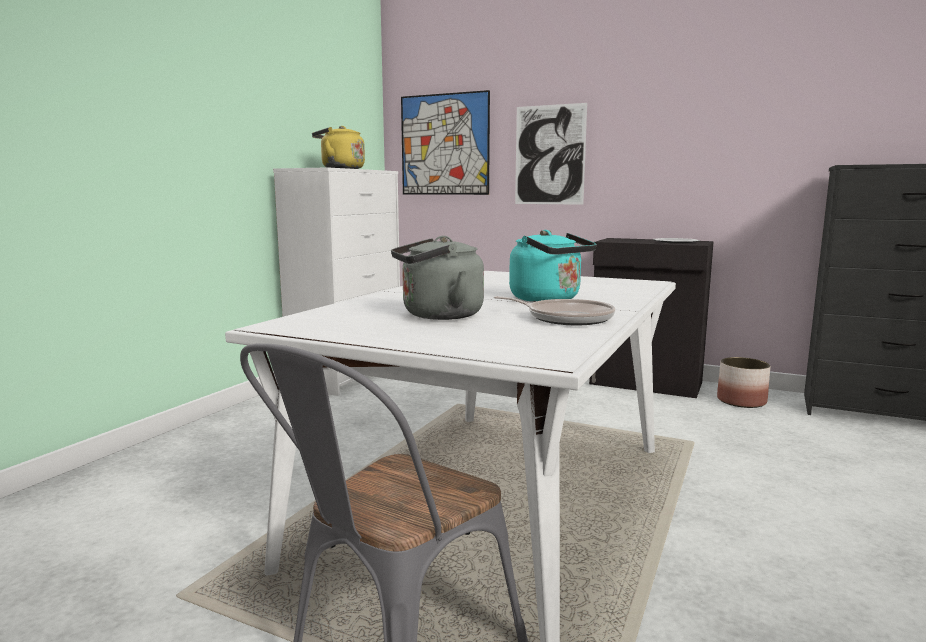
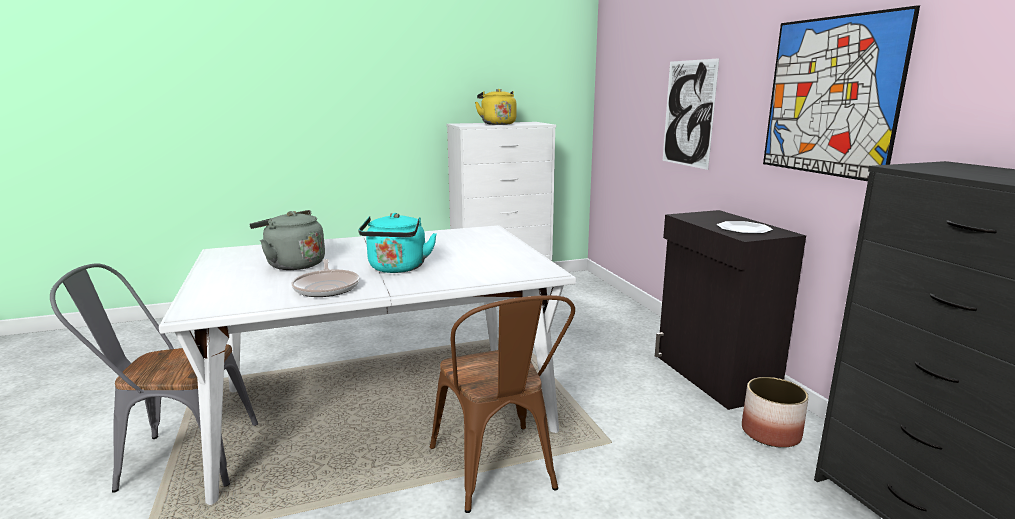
camera: 45 degrees right, 5 degrees up
(444, 144) = (625, 96): picture -> picture (830, 97)
(688, 494) = (498, 473): none -> brown chair

